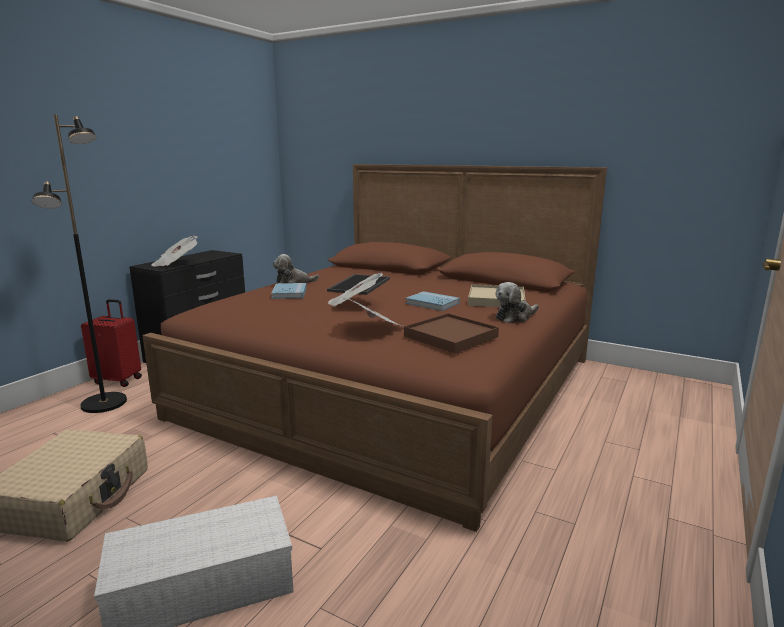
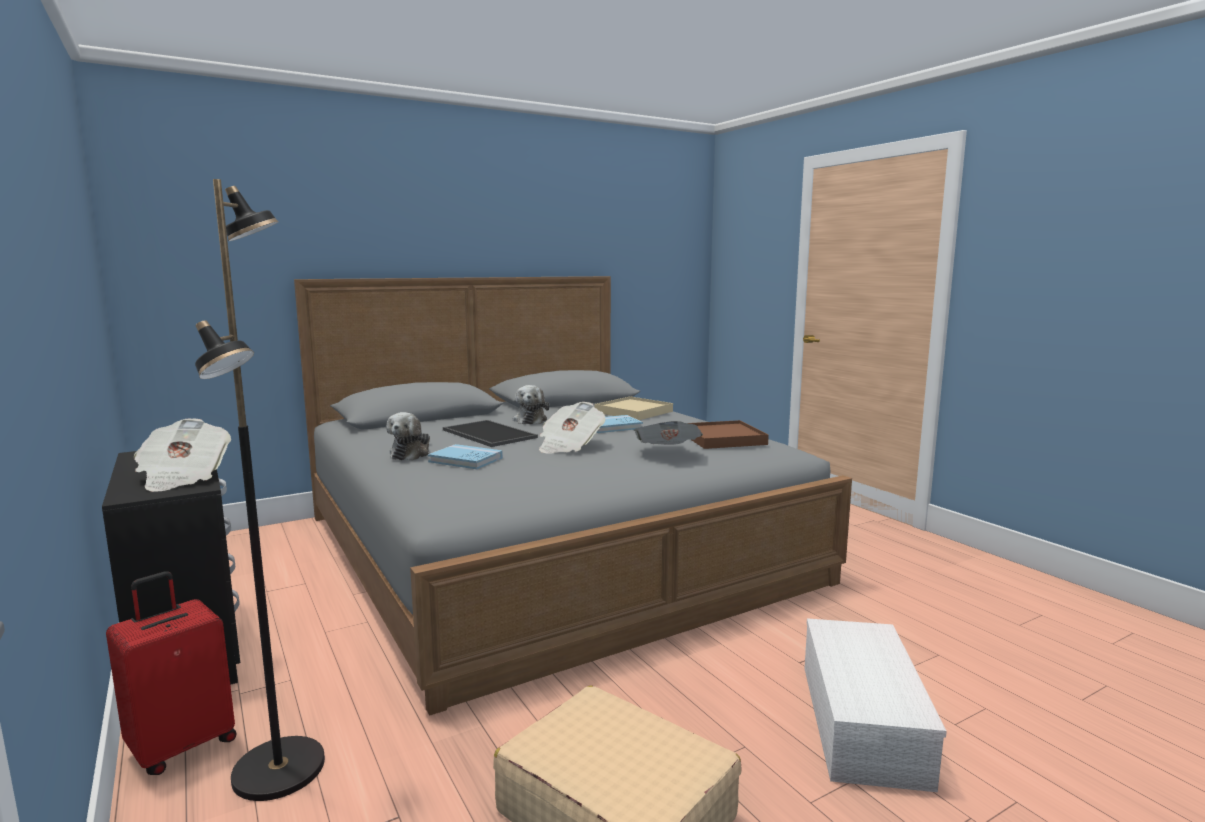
camera: 60 degrees left, 5 degrees down
(396, 385) = (548, 546): brown bed -> grey bed
(514, 317) = (688, 418): plush toy -> plush toy (530, 420)

